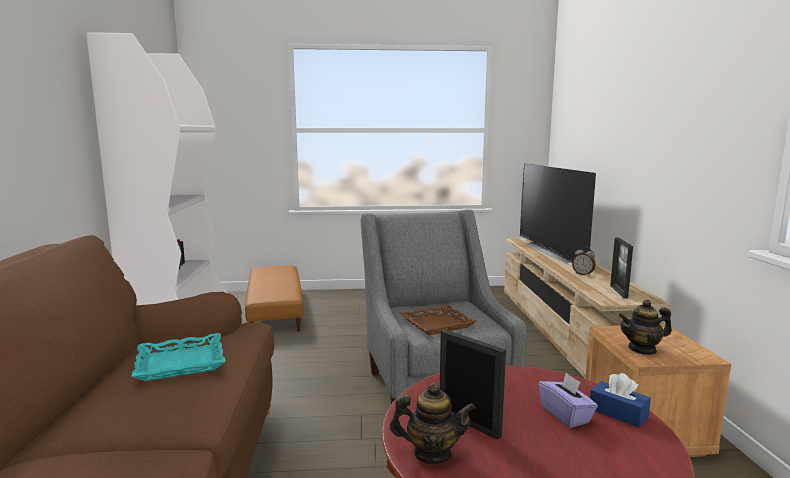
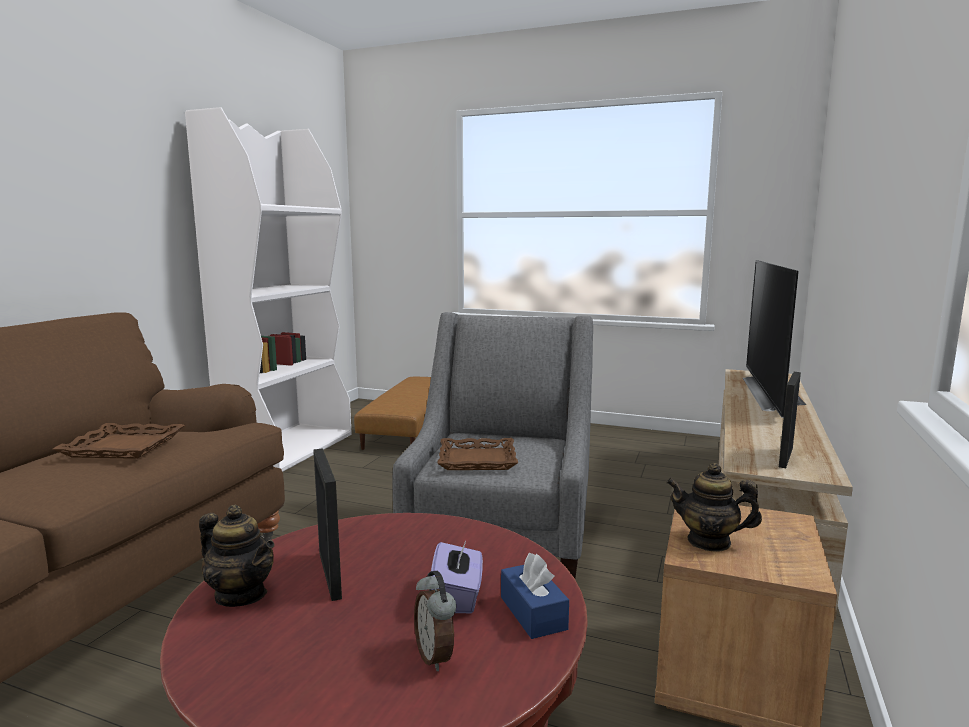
camera: 25 degrees right, 0 degrees up
(180, 363) = (123, 447): turquoise tray -> brown tray
(583, 274) = (766, 427): alarm clock -> alarm clock (436, 656)

